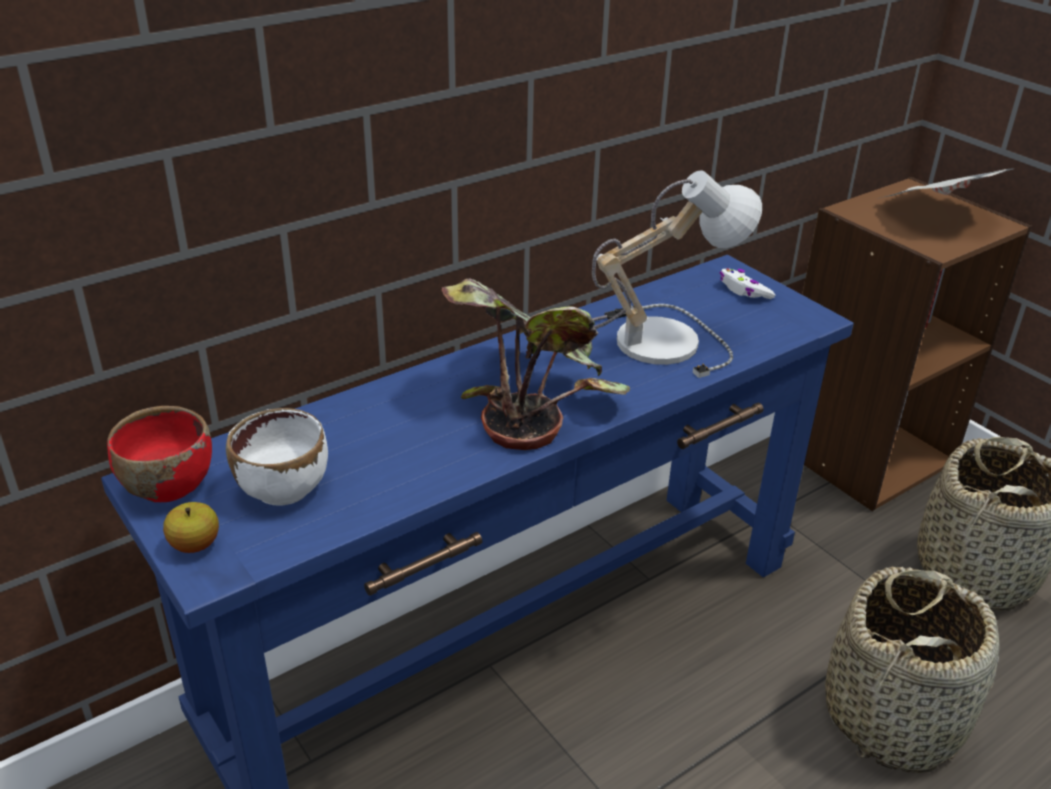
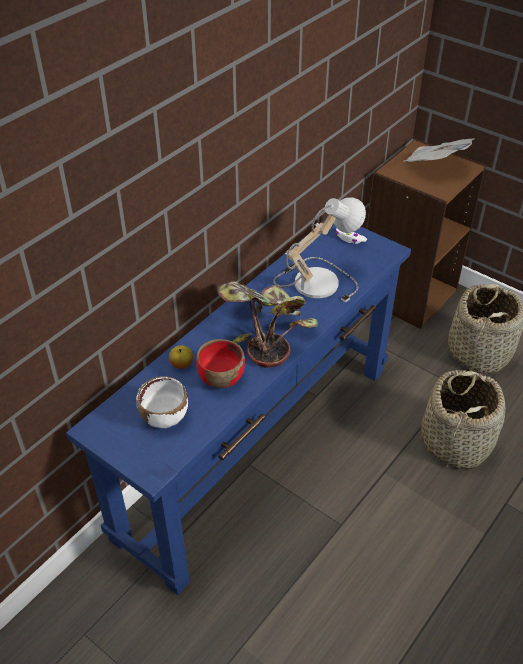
camera: 15 degrees left, 10 degrees up
(167, 485) = (104, 429): red bowl -> red bowl (220, 378)
(195, 545) = (137, 459): apple -> apple (181, 364)

